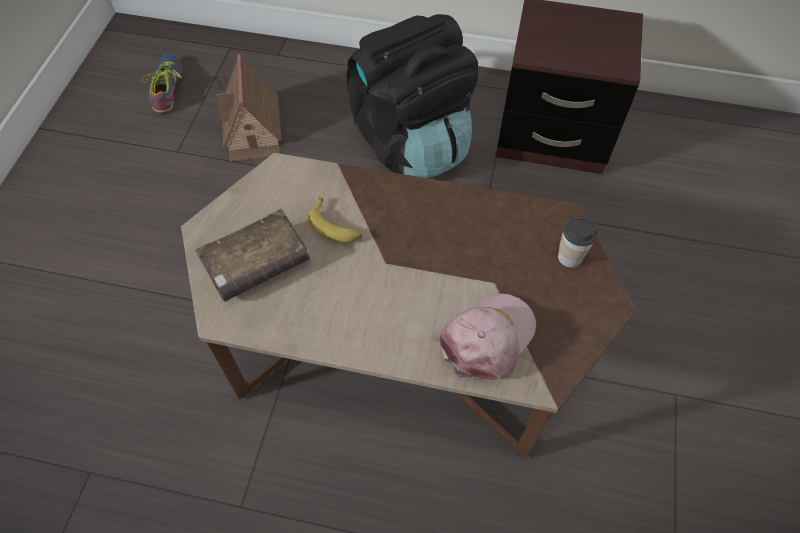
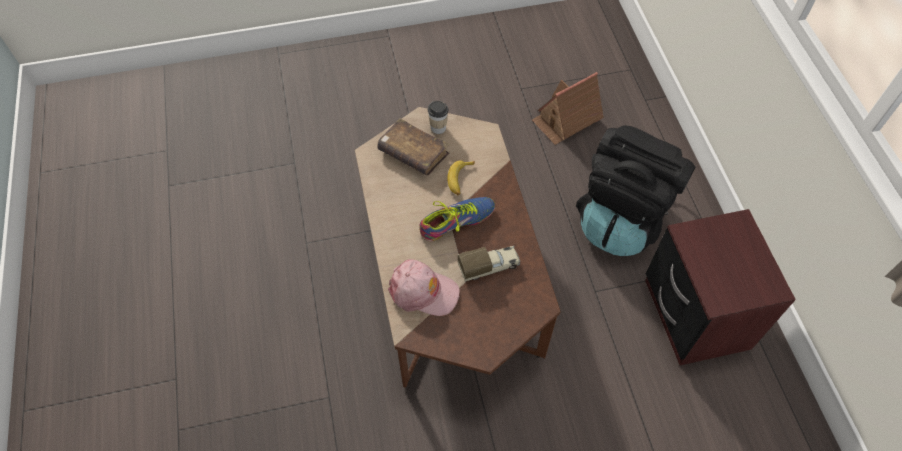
camera: 65 degrees right, 0 degrees up
(167, 87) = (569, 55): shoe -> shoe (456, 221)
(485, 248) = (489, 266): none -> toy truck
(570, 257) = (510, 319): cup -> cup (438, 128)

